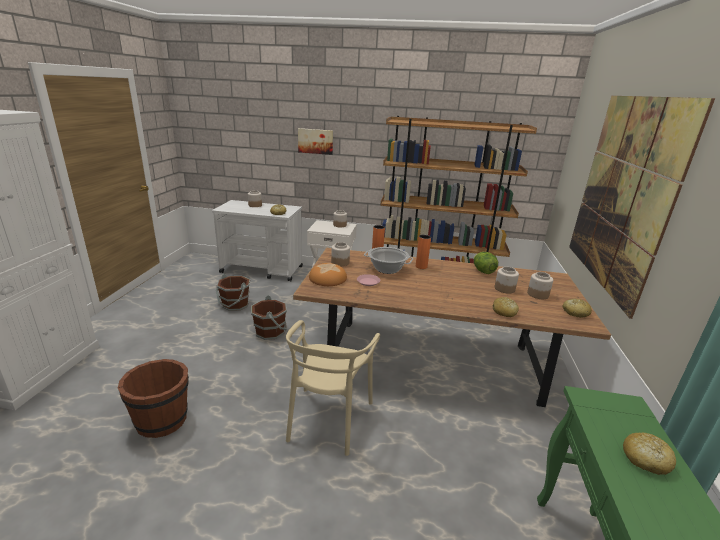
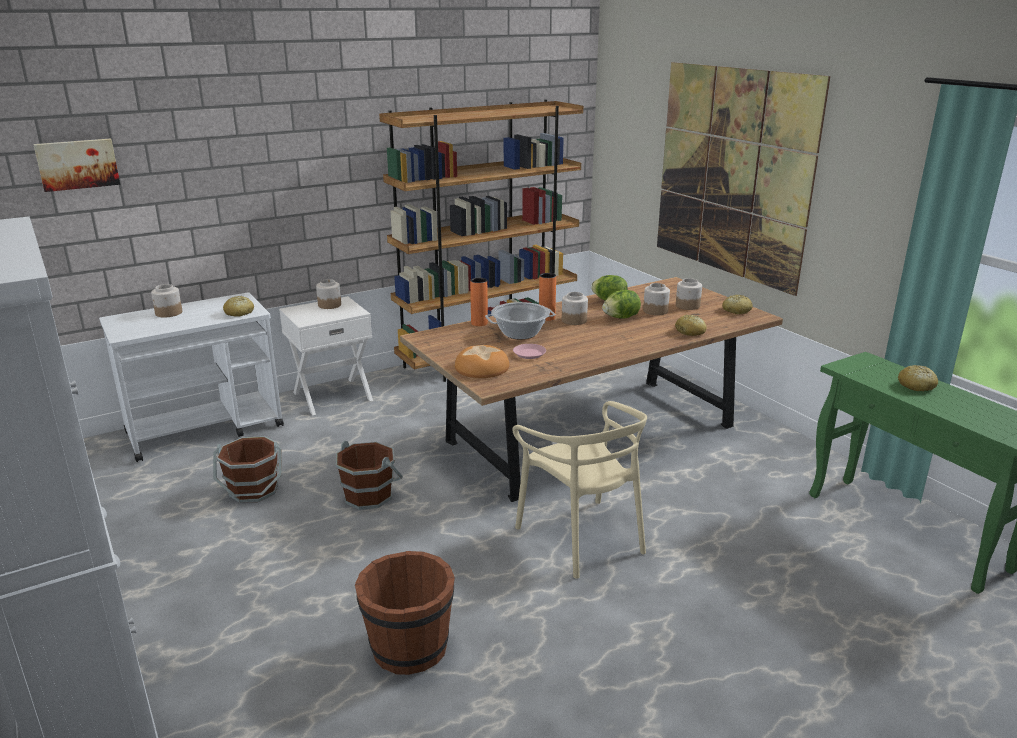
camera: 40 degrees left, 0 degrees up
(315, 141) = (256, 172): picture -> picture (77, 164)
(340, 262) = (456, 346): jar -> jar (573, 320)
(470, 284) = (621, 317): none -> lettuce

